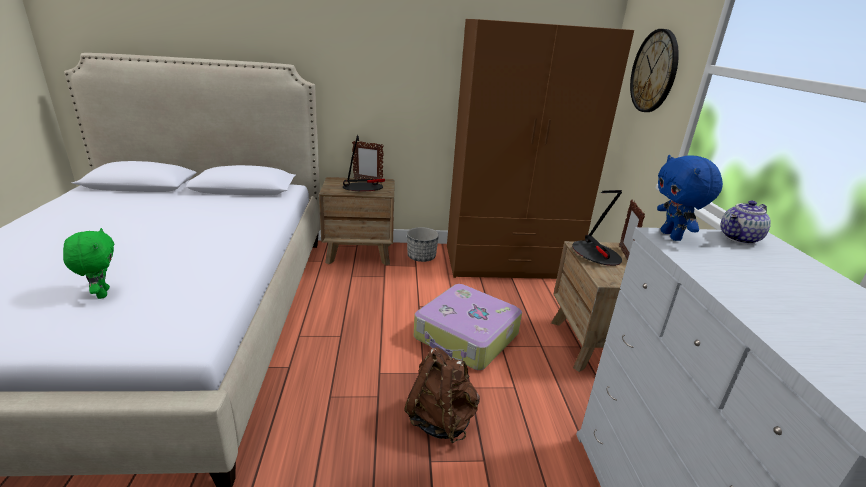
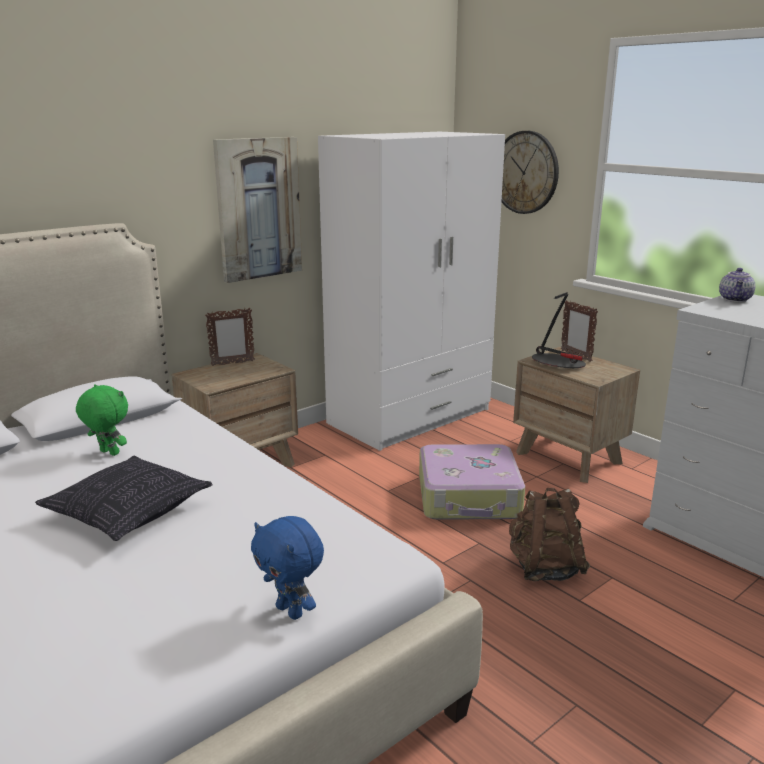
camera: 35 degrees left, 5 degrees down
(101, 294) = (207, 573): green plush toy -> green plush toy (108, 453)
(147, 243) = (129, 513): none -> pillow
(363, 188) = (245, 373): table lamp -> none
(408, 72) = (258, 209): none -> picture
(421, 257) = (317, 444): planter -> none
(509, 263) = (410, 416): brown wardrobe -> white wardrobe
(672, 236) = (707, 309): blue plush toy -> blue plush toy (291, 611)

